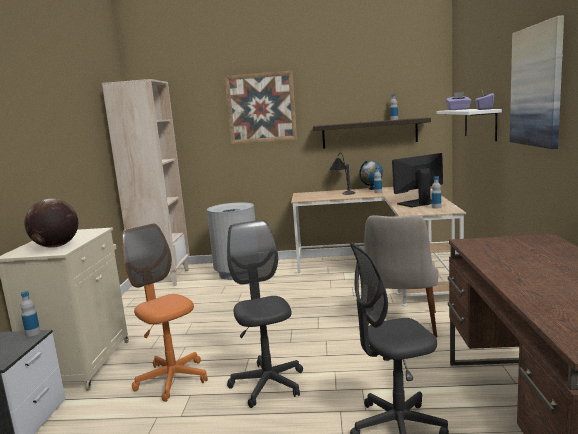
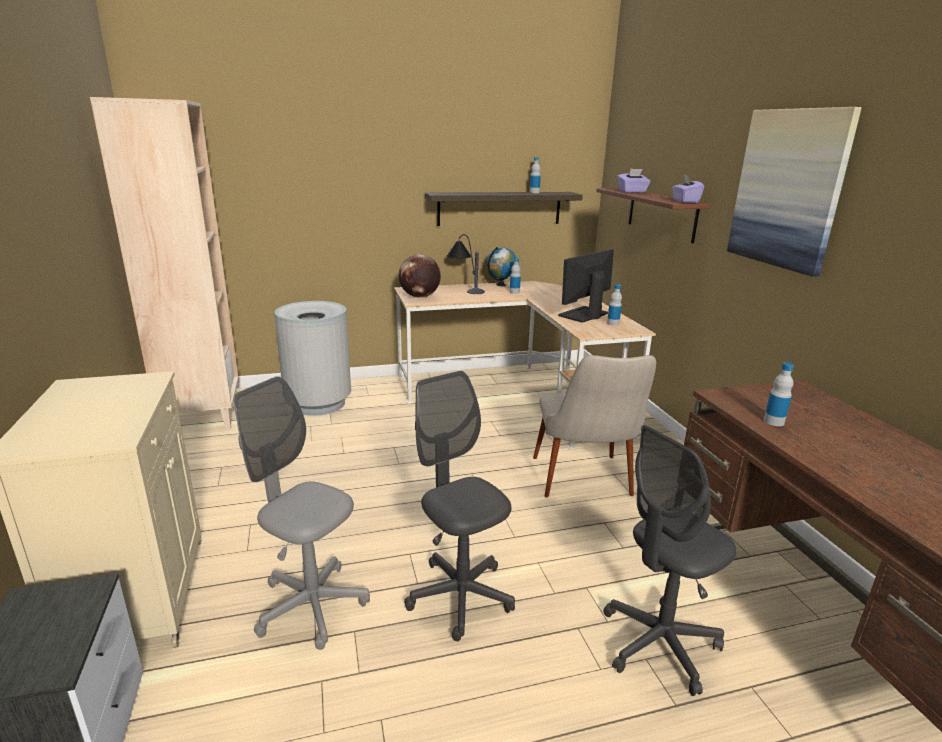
camera: 20 degrees left, 10 degrees up
(33, 333) = (83, 586): bottle -> bottle (774, 421)
(56, 246) = (98, 424): globe -> globe (419, 297)
(172, 379) = (311, 606): orange office chair -> grey office chair
(261, 108) = (350, 159): picture -> none
(480, 123) = (661, 214): white shelf -> brown shelf

